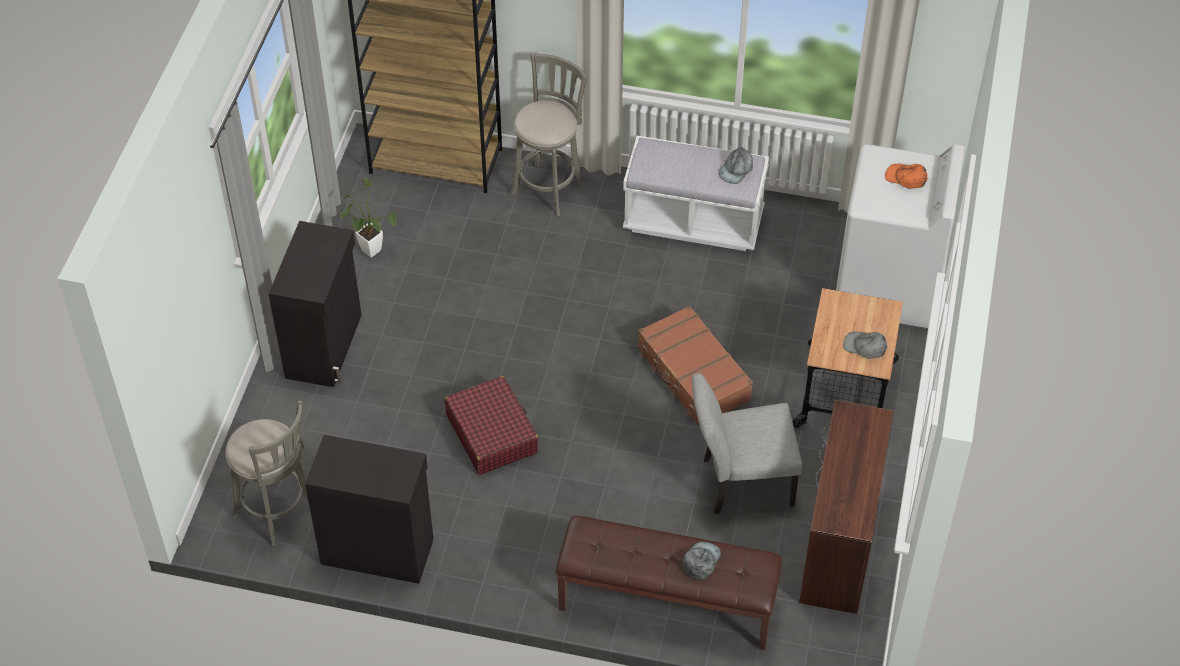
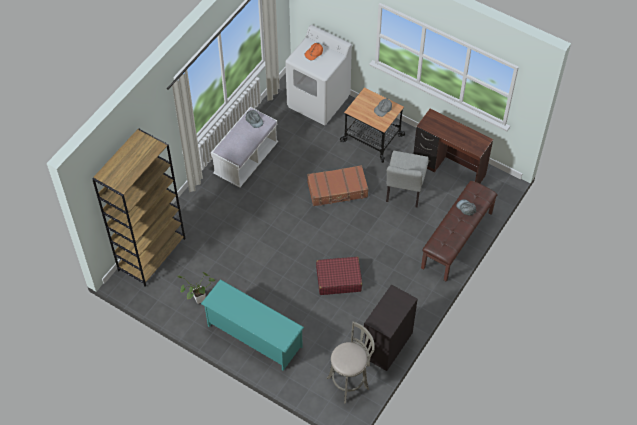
camera: 70 degrees left, 5 degrees up
(325, 346) = (254, 336): black cabinet -> turquoise shoe rack
(549, 187) = (194, 211): grey stool -> none

